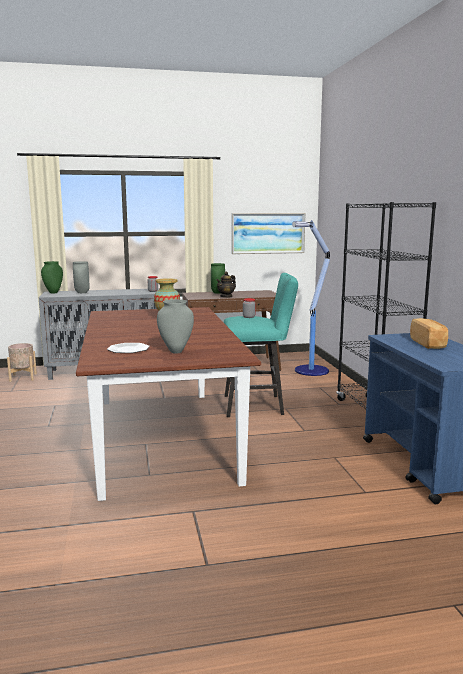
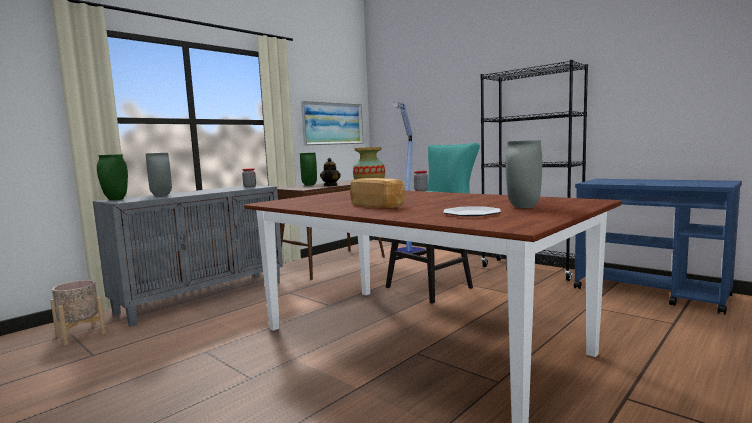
camera: 35 degrees left, 5 degrees down
(428, 343) = (635, 181): bread -> bread (378, 205)

